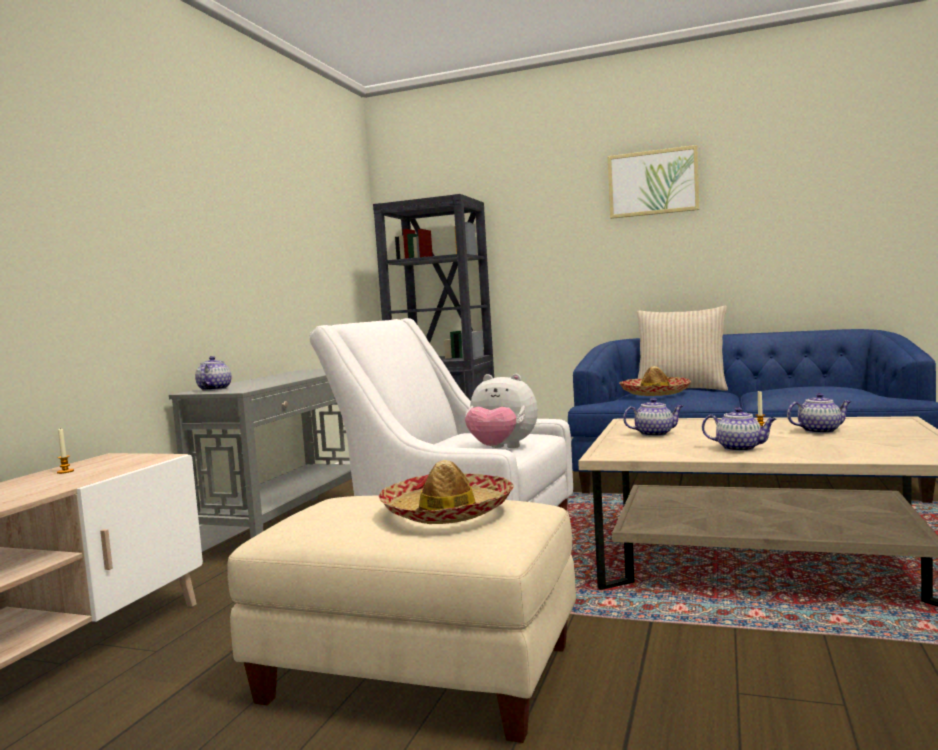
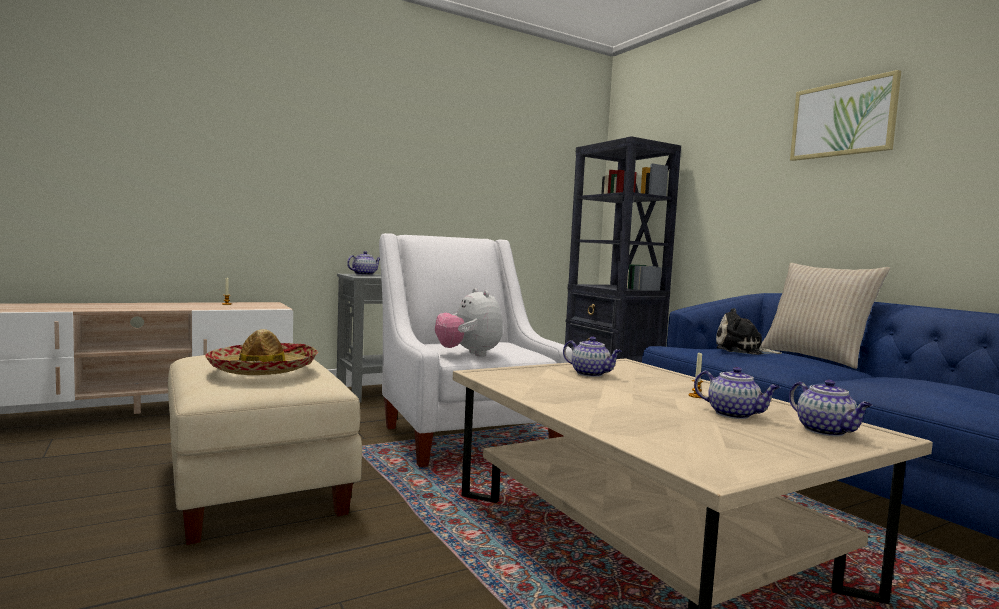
camera: 40 degrees right, 0 degrees up
(654, 393) = (742, 350): hat -> plush toy
(740, 448) = (587, 400): teapot -> teapot (826, 431)

